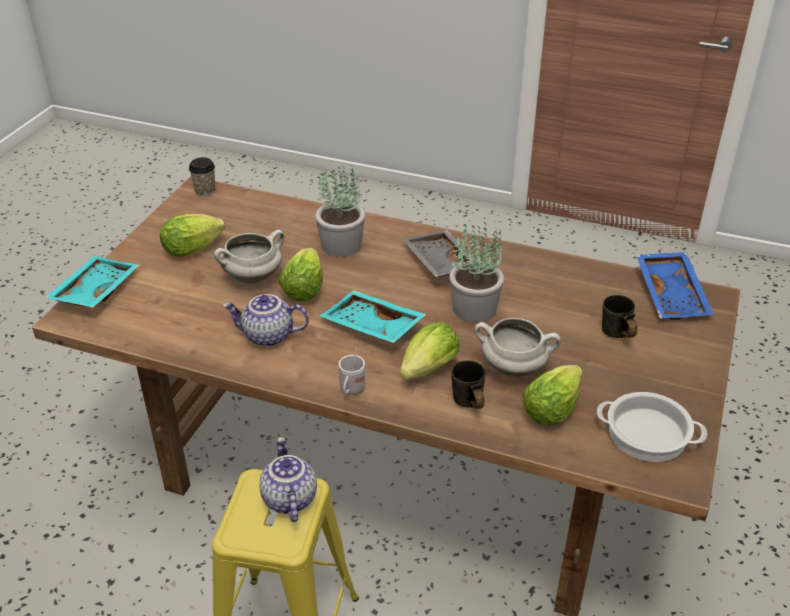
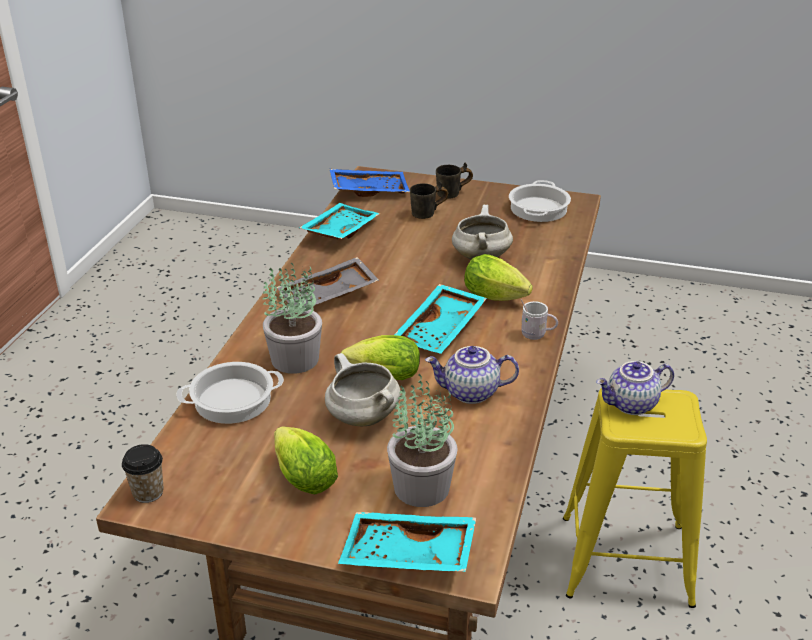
camera: 95 degrees left, 5 degrees down
(267, 336) = (470, 393): teapot -> teapot turned 90 degrees clockwise
(295, 218) = (233, 399): none -> cooking pot
(466, 405) = (534, 278): grey mug -> grey mug (454, 195)
(475, 308) = (401, 276): potted plant -> potted plant (420, 486)
(554, 407) = (524, 242): lettuce -> none
(569, 272) = (339, 231): none -> turquoise tray

